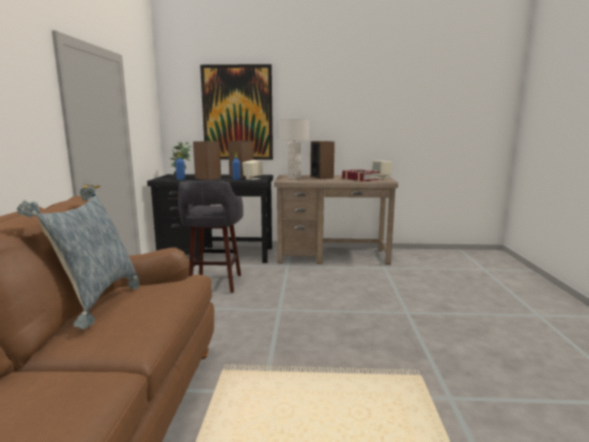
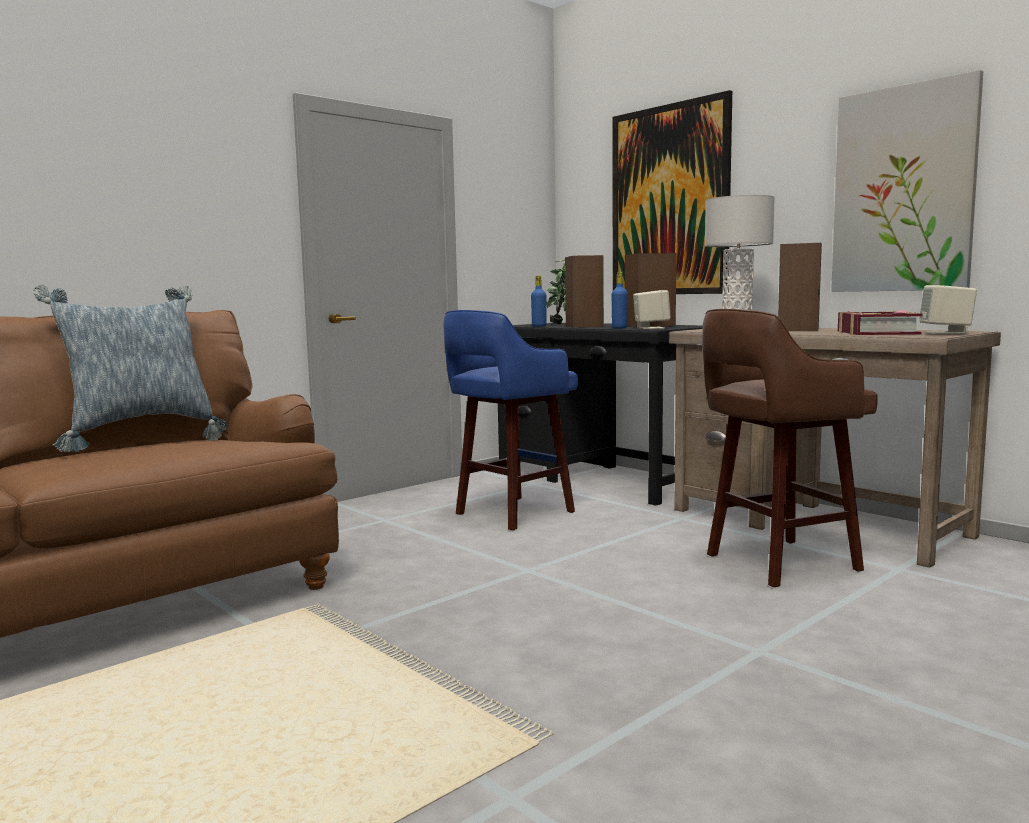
camera: 45 degrees right, 5 degrees down
(214, 284) = (510, 514): grey stool -> blue stool
(350, 119) = (903, 190): none -> picture
(352, 277) = (776, 563): none -> brown stool

